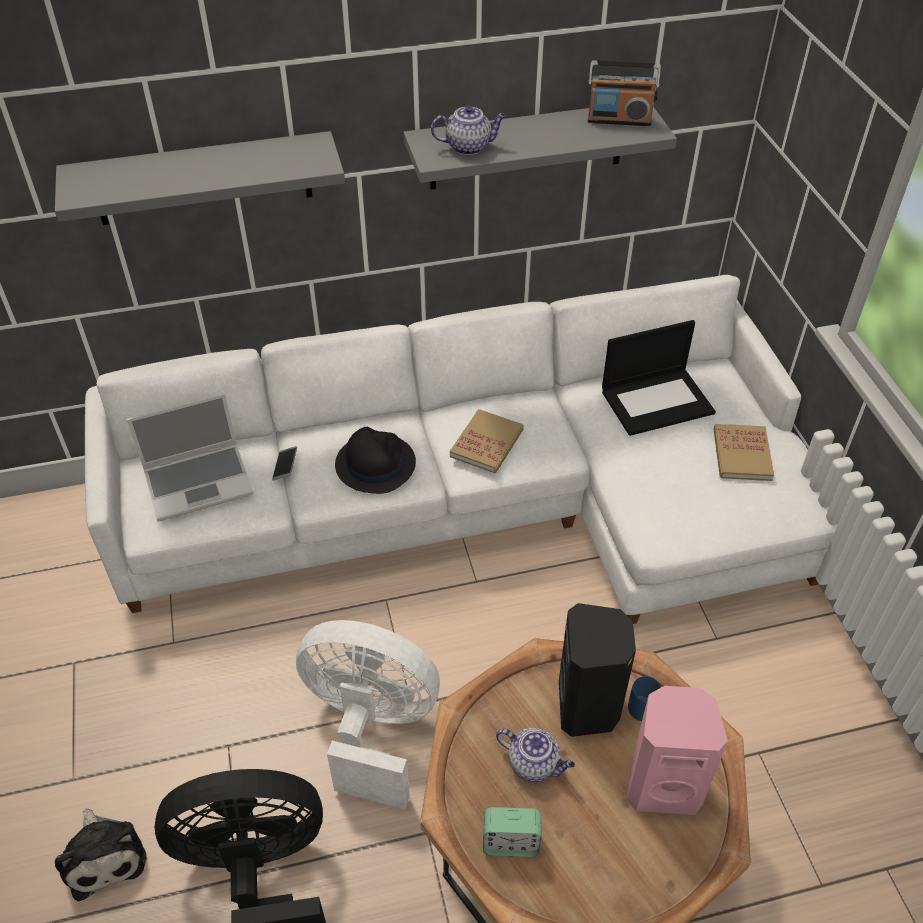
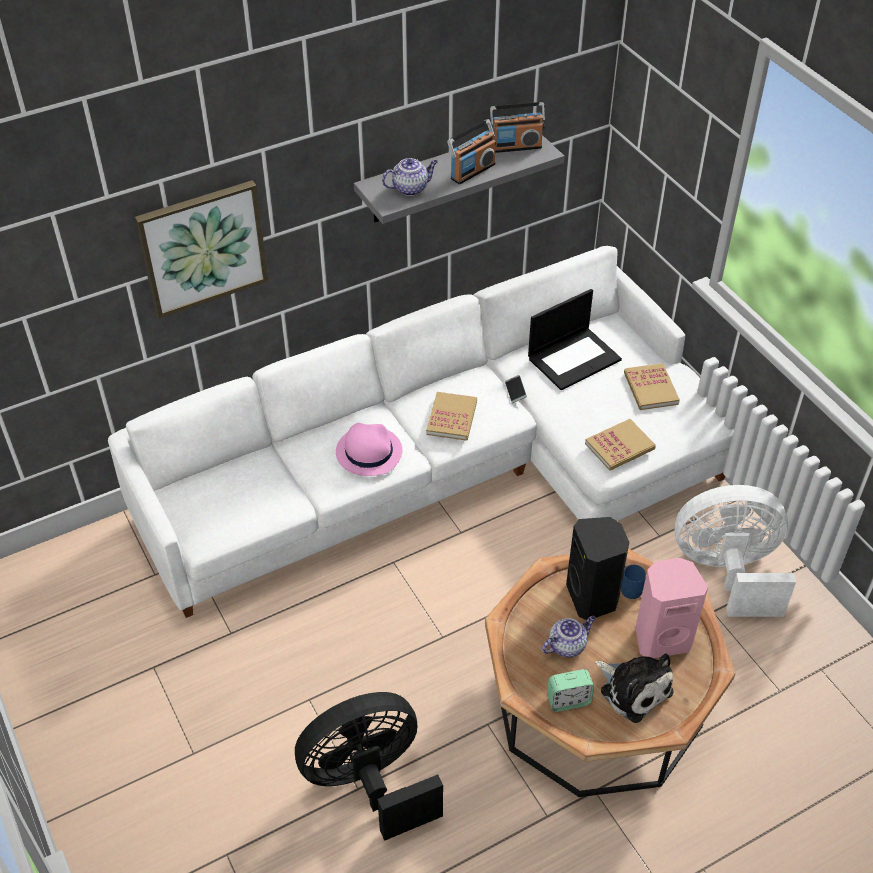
camera: 15 degrees left, 0 degrees up
(104, 855) = (243, 800): plush toy -> plush toy (633, 688)
(199, 482) = (230, 494): laptop -> none
(203, 179) = (203, 248): grey shelf -> picture
(285, 466) = (294, 468): phone -> phone (515, 391)
(371, 728) = (417, 661): white fan -> white fan (727, 572)
(375, 463) = (368, 451): black hat -> pink hat
(534, 764) = (567, 645): teapot -> teapot turned 45 degrees counterclockwise
(553, 139) = (472, 171): none -> radio
(681, 518) = (619, 446): none -> book

